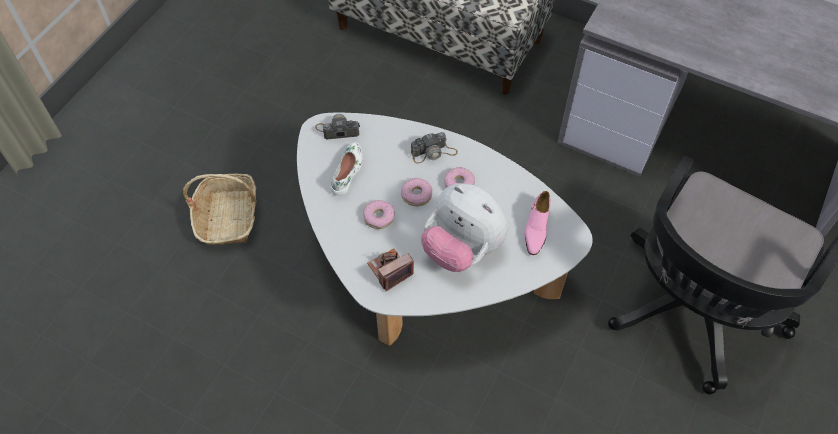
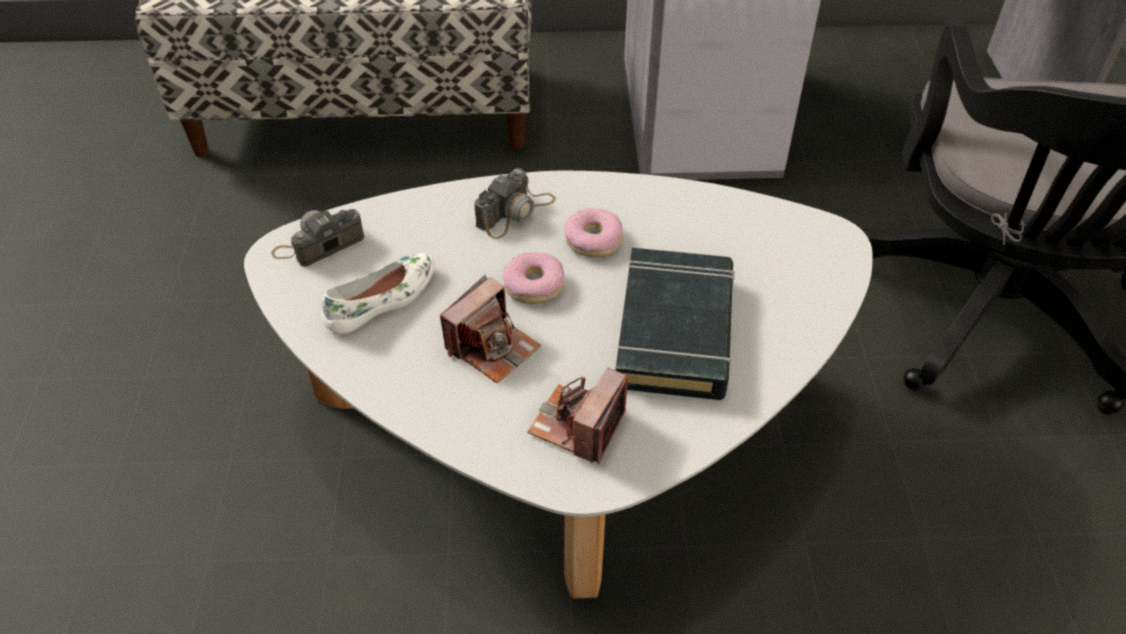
camera: 30 degrees left, 10 degrees down
(228, 216) = (148, 522): basket -> none
(348, 172) = (383, 300): white shoe -> white shoe turned 60 degrees clockwise
(379, 217) = (492, 347): donut -> camera
(462, 248) = (675, 331): plush toy -> black book
(536, 228) = (768, 251): pink shoe -> none

